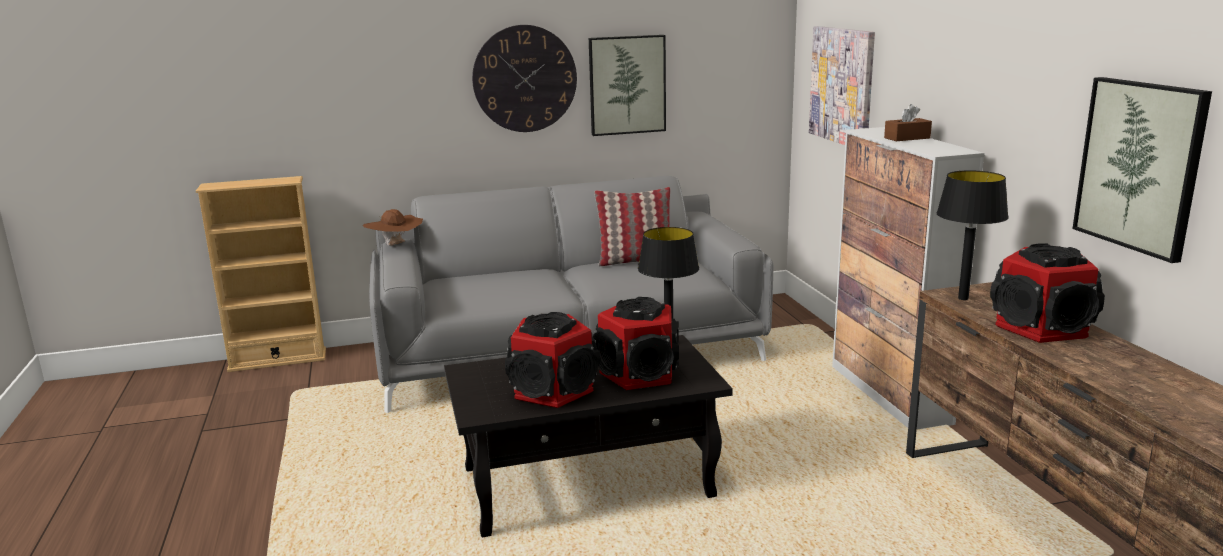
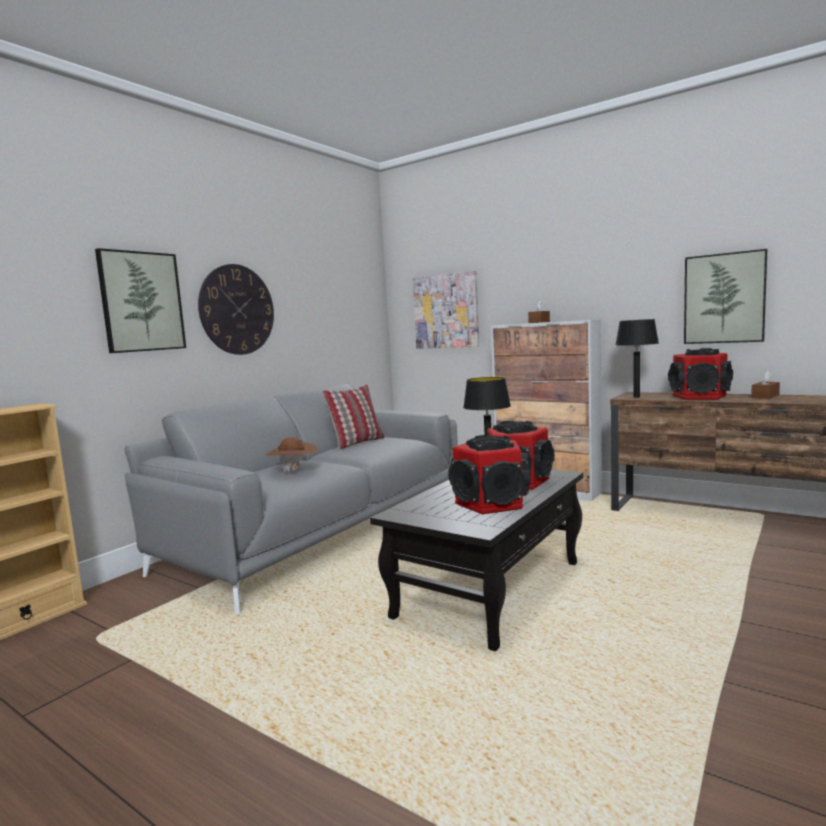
camera: 40 degrees left, 10 degrees down
(395, 246) = (167, 459): brown hat -> brown hat (293, 471)
(627, 85) = (303, 318): picture -> picture (141, 302)
(1134, 361) = (765, 396): none -> brown tissue box

